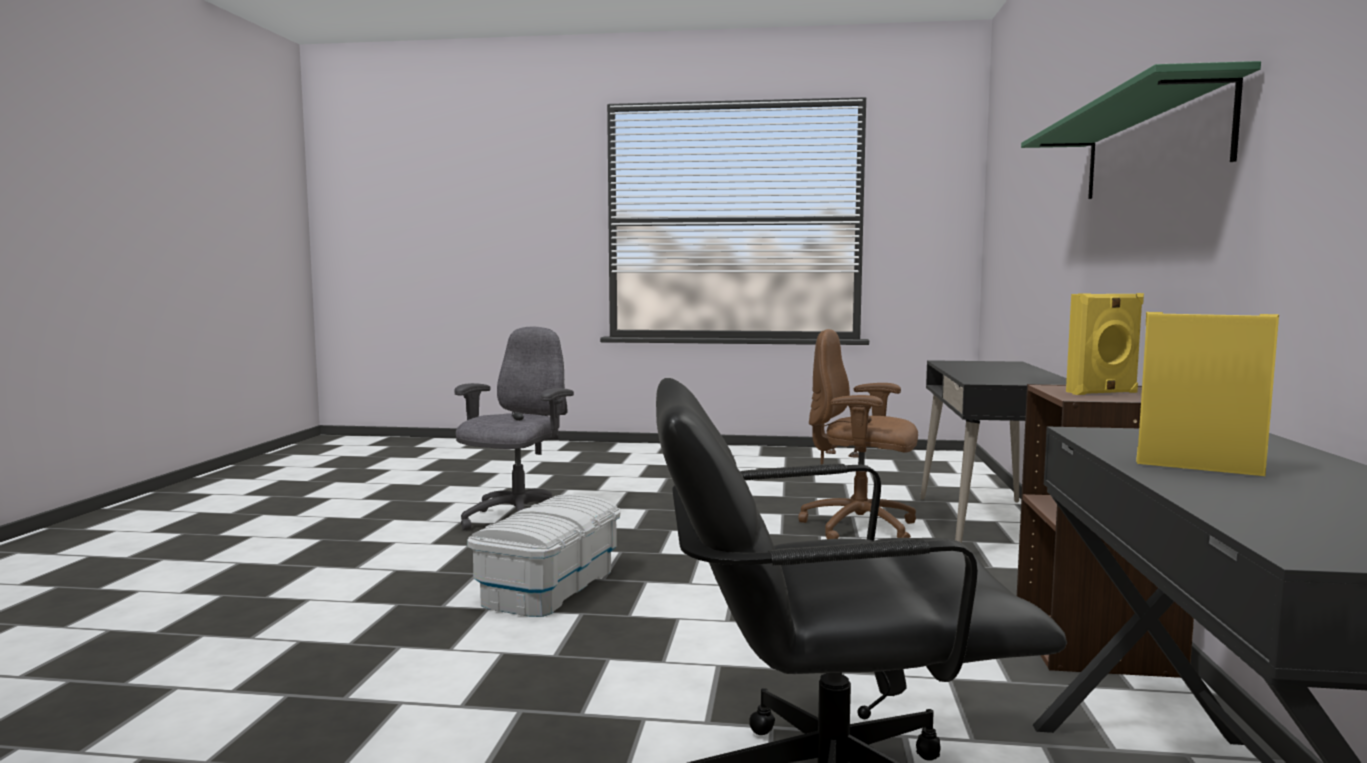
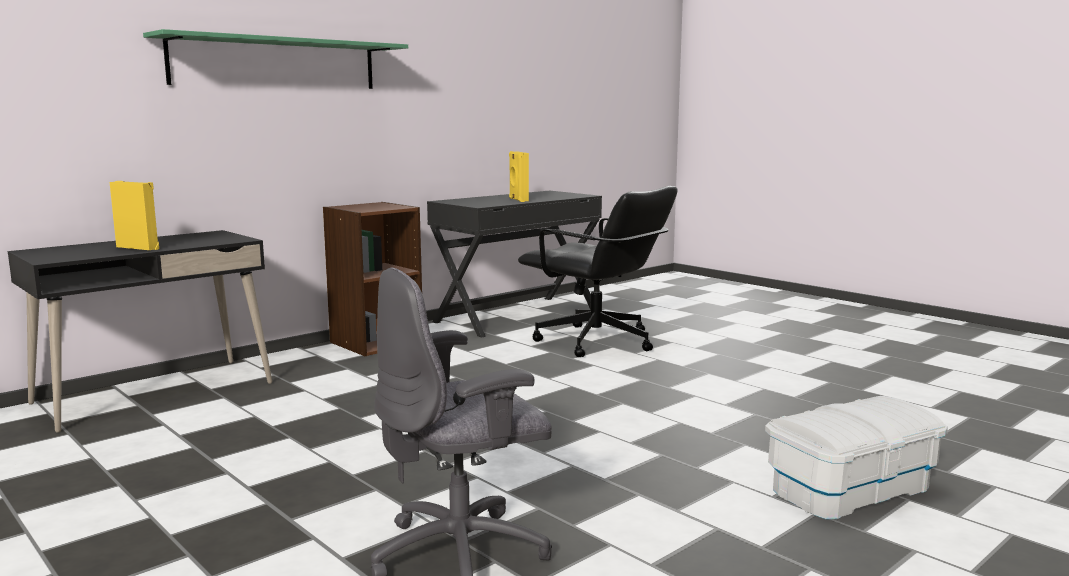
camera: 140 degrees left, 5 degrees up
(550, 587) = (563, 446): white storage box -> white storage box (850, 488)
(861, 528) = (222, 422): brown office chair -> none
(1103, 393) = (374, 207): yellow speaker -> yellow speaker (139, 248)

